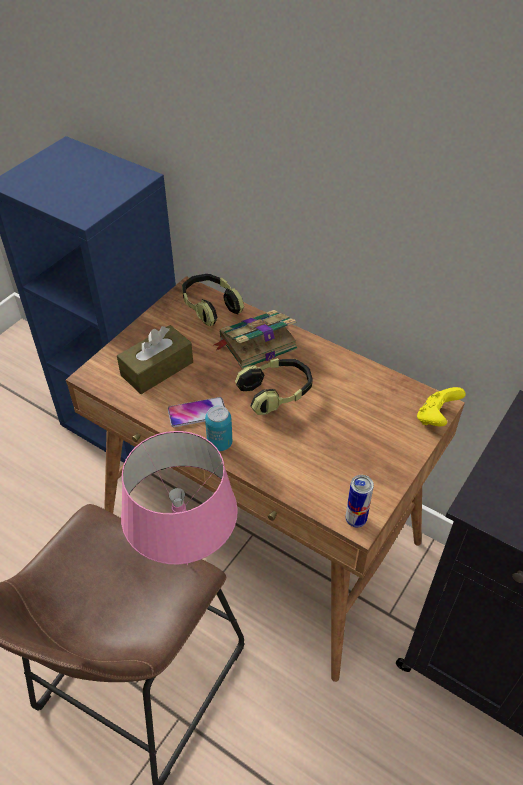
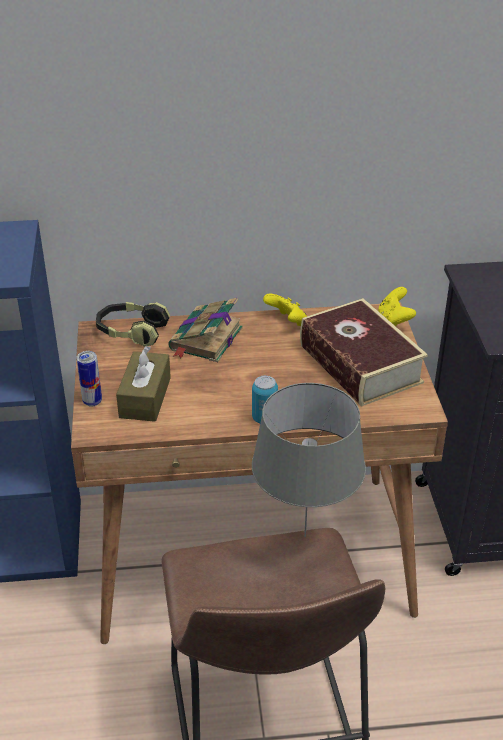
camera: 40 degrees left, 10 degrees down
(188, 563) = (304, 535): pink table lamp -> grey table lamp
(197, 413) = (220, 409): phone -> none
(276, 392) = (264, 363): headphones -> none
(339, 365) = (287, 322): none -> yellow game controller
(355, 442) = (360, 364): none -> book
(355, 520) = (419, 409): can -> can (92, 401)

